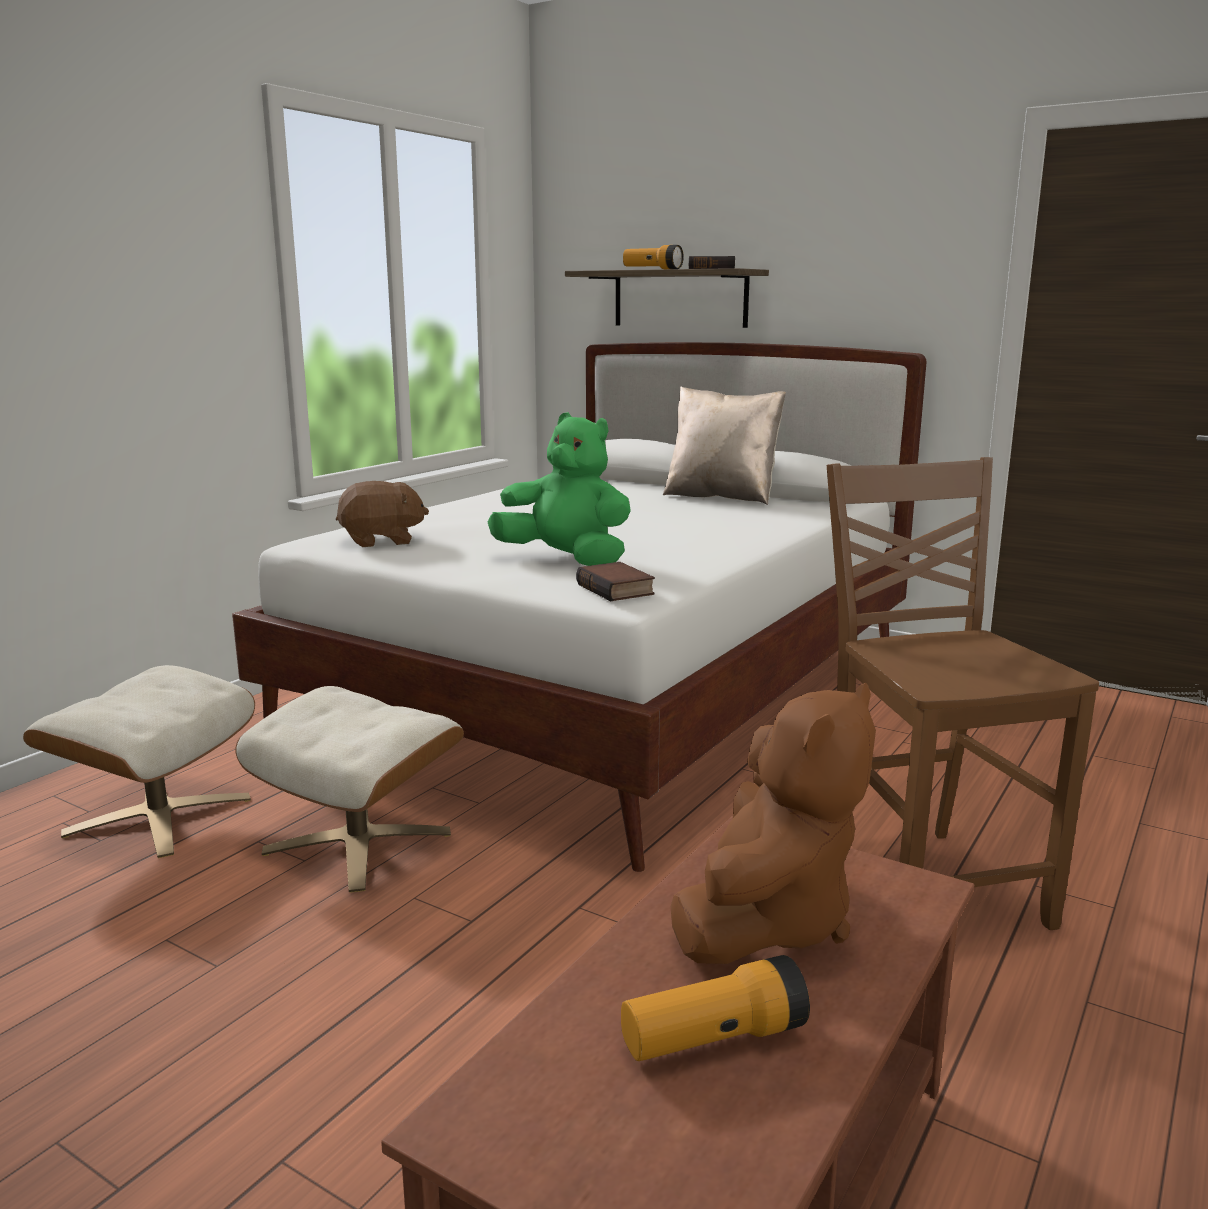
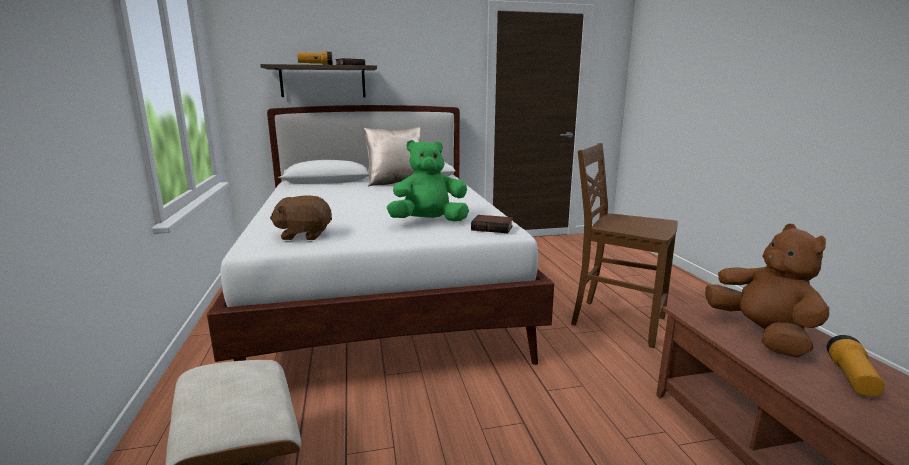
camera: 45 degrees left, 0 degrees up
(359, 842) = (403, 420): beige ottoman -> none
(382, 541) = (304, 235): brown plush toy -> brown plush toy turned 120 degrees counterclockwise

